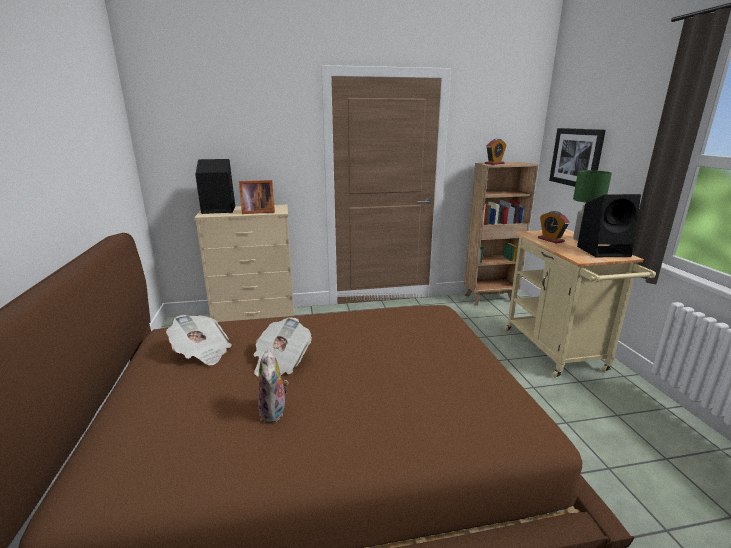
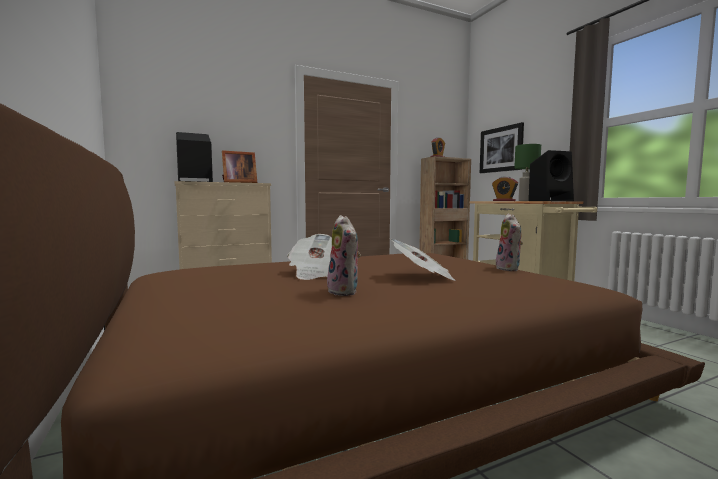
camera: 15 degrees left, 15 degrees down
(202, 352) = (221, 274): newspaper -> newspaper (423, 277)
(480, 372) = (509, 269): none -> plush toy

